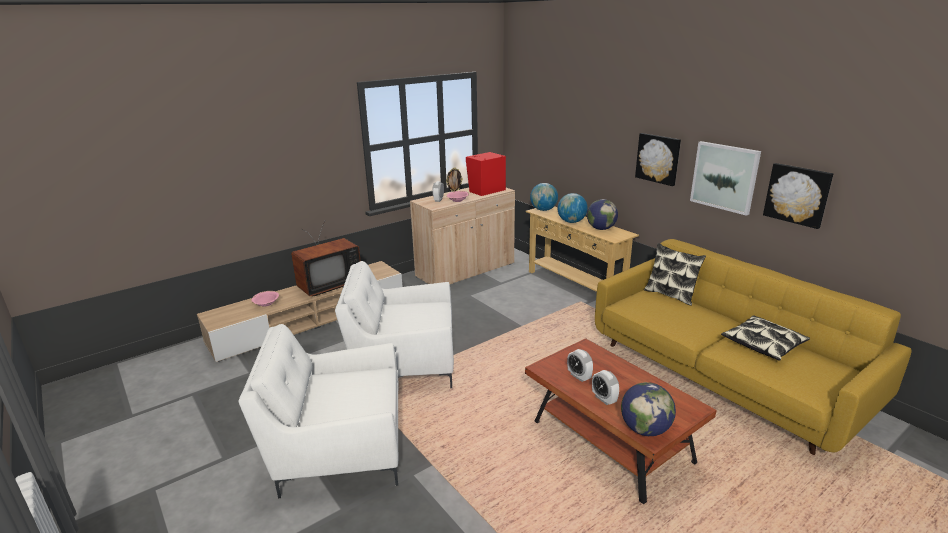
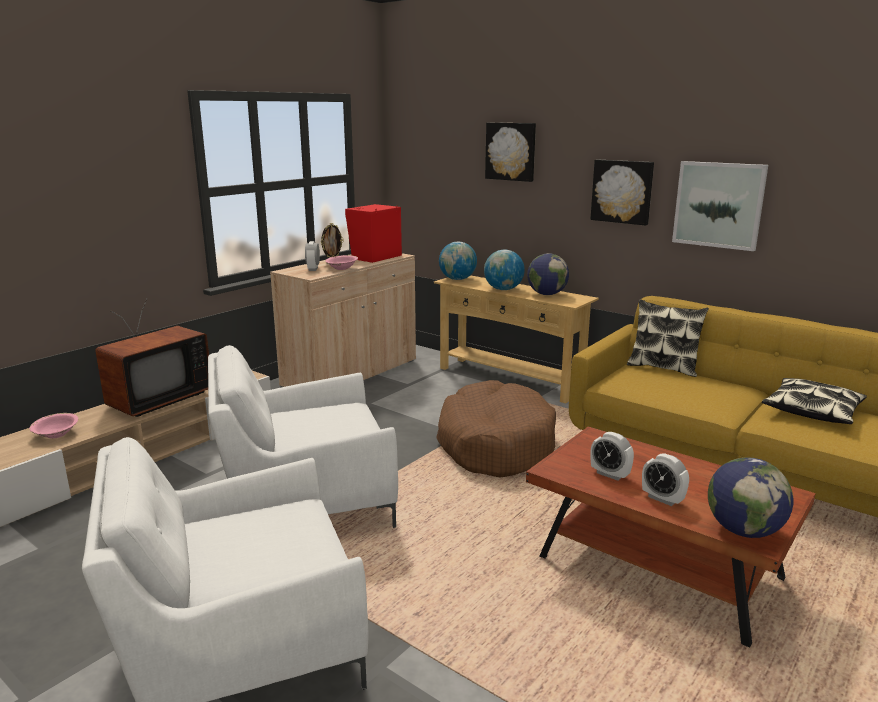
camera: 15 degrees left, 5 degrees down
(542, 337) = (495, 445): none -> brown dog bed
(797, 194) = (821, 215): picture -> picture (511, 151)

